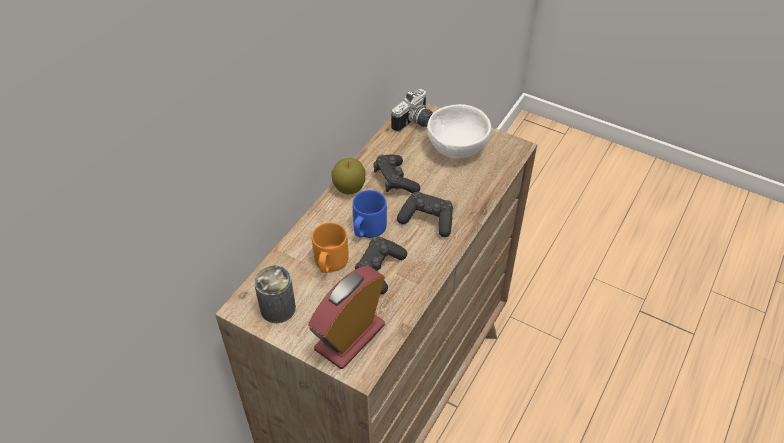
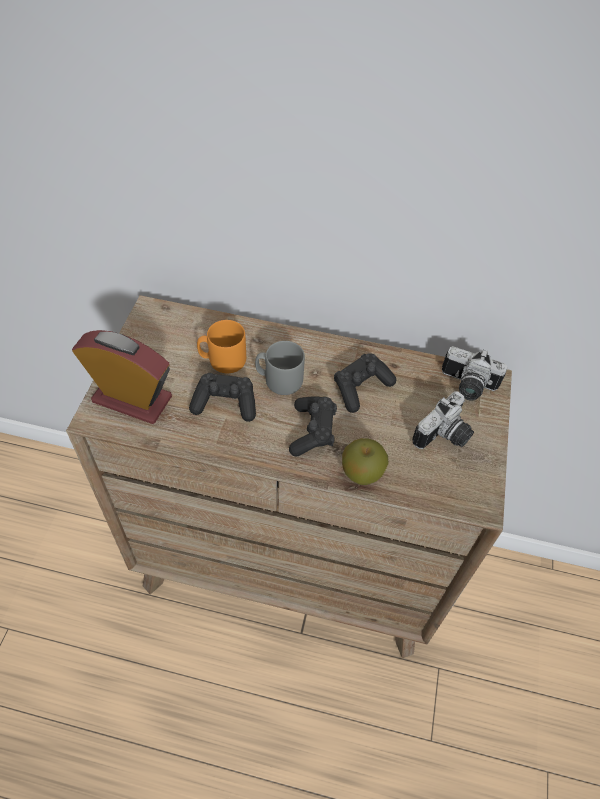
camera: 70 degrees right, 5 degrees up
(278, 308) = (155, 335): can -> none
(349, 188) = (332, 350): apple -> apple (361, 473)
(367, 229) = (279, 380): blue mug -> grey mug
(456, 148) = (444, 436): white bowl -> camera

